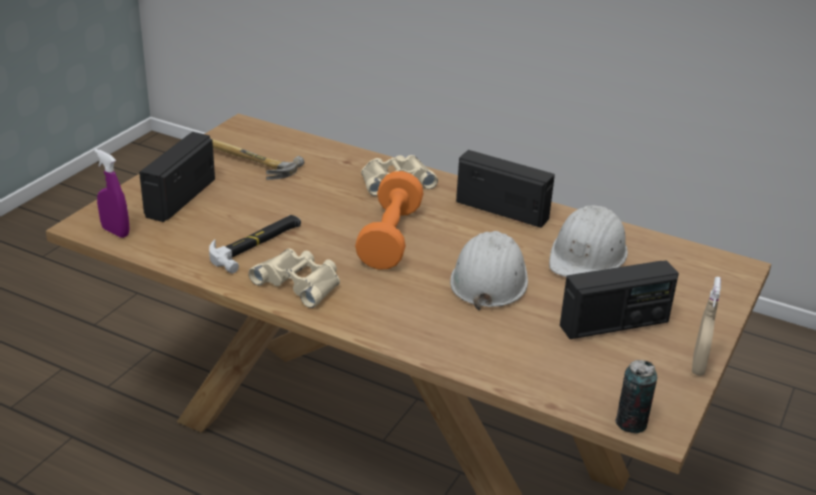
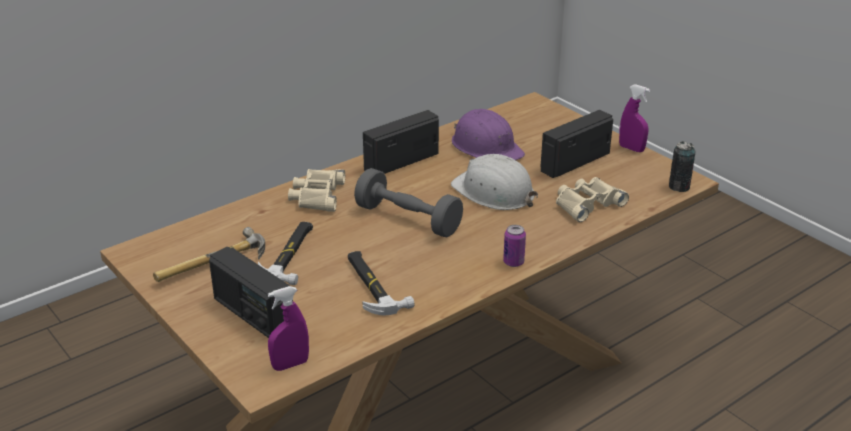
camera: 65 degrees left, 0 degrees up
(282, 193) = (291, 255): none -> hammer
(300, 282) = (447, 275): beige binoculars -> beige binoculars (587, 203)
(351, 319) = (513, 262): none -> can
(390, 238) = (408, 219): orange dumbbell -> grey dumbbell
(588, 255) = (486, 147): white hard hat -> purple hard hat
(614, 324) = (574, 162): radio -> radio turned 135 degrees counterclockwise
(698, 365) = (631, 148): beige spray bottle -> purple spray bottle

